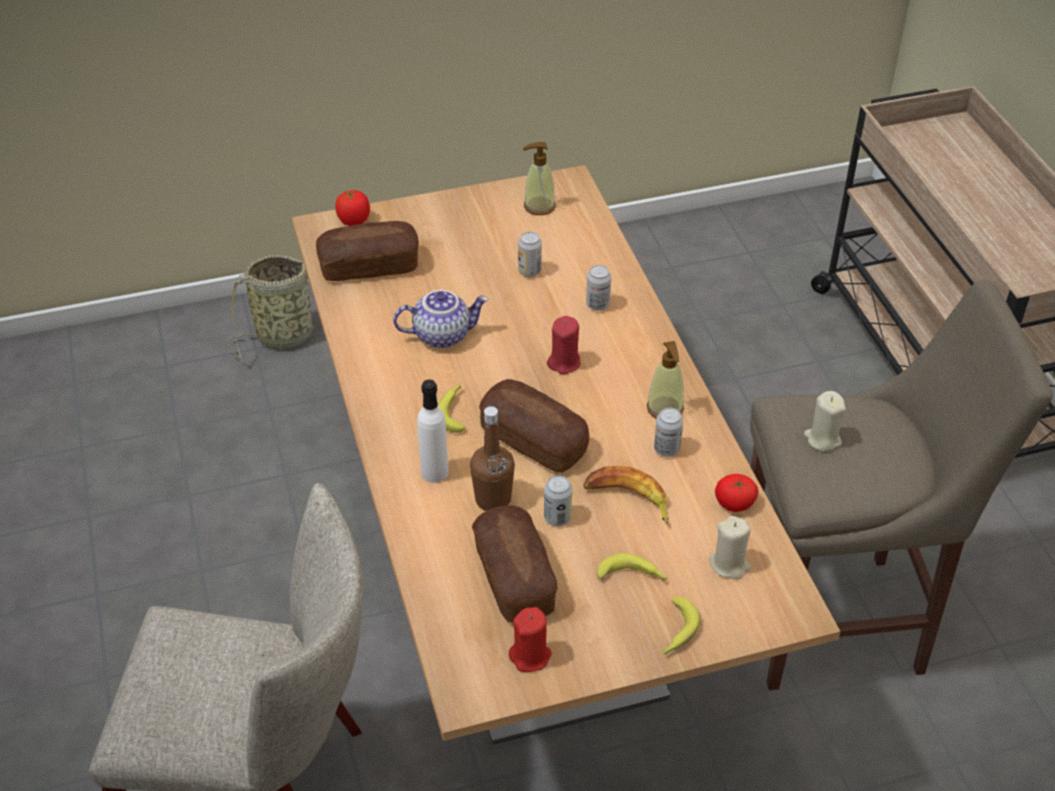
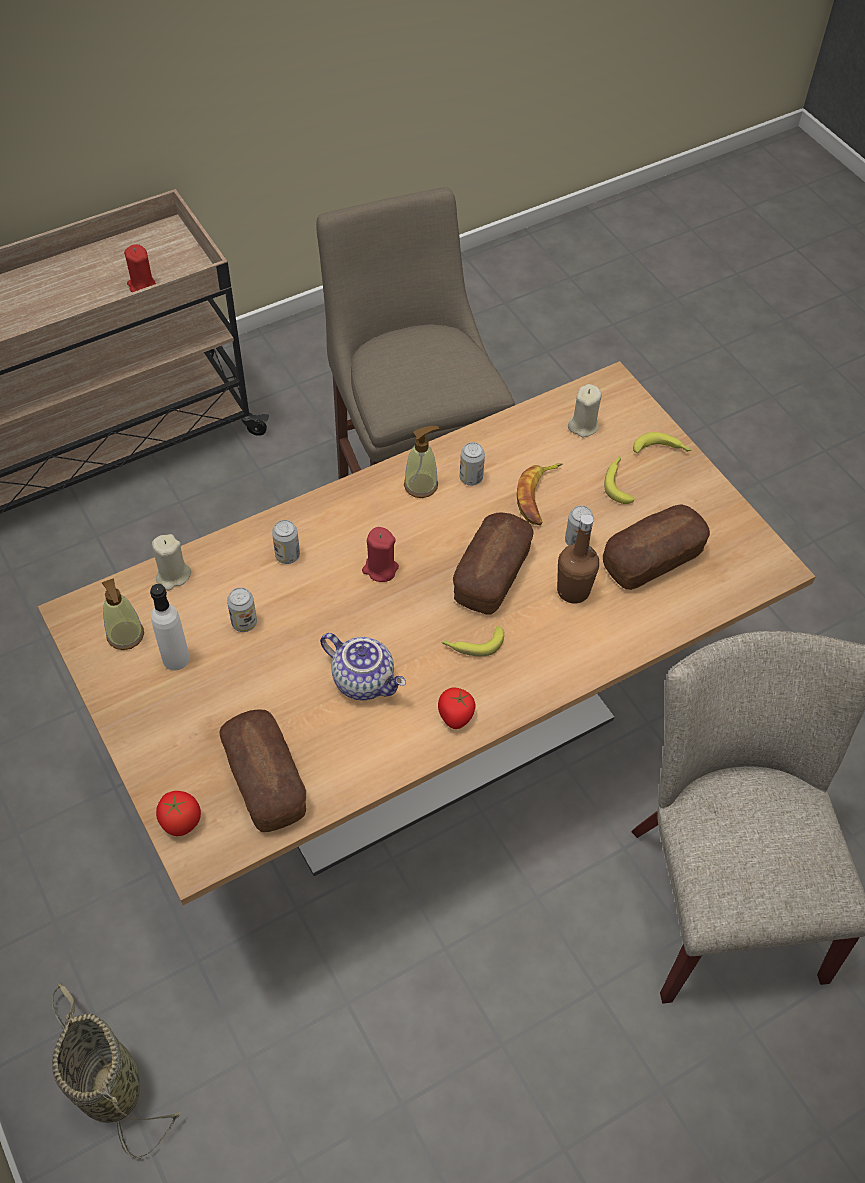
camera: 105 degrees left, 10 degrees up
(434, 472) = (557, 642): white bottle -> white bottle (176, 659)
(442, 334) = (365, 680): teapot -> teapot turned 150 degrees clockwise
(530, 656) = (723, 534): red candle -> red candle (142, 286)
(734, 504) = (518, 428): tomato -> tomato (455, 716)
(822, 439) = (421, 383): beige candle -> beige candle (173, 575)

